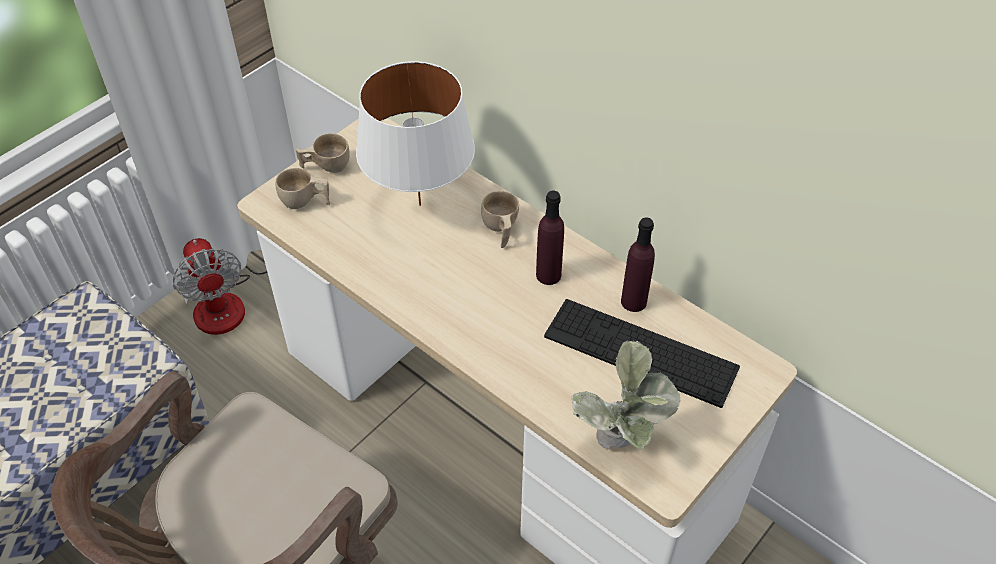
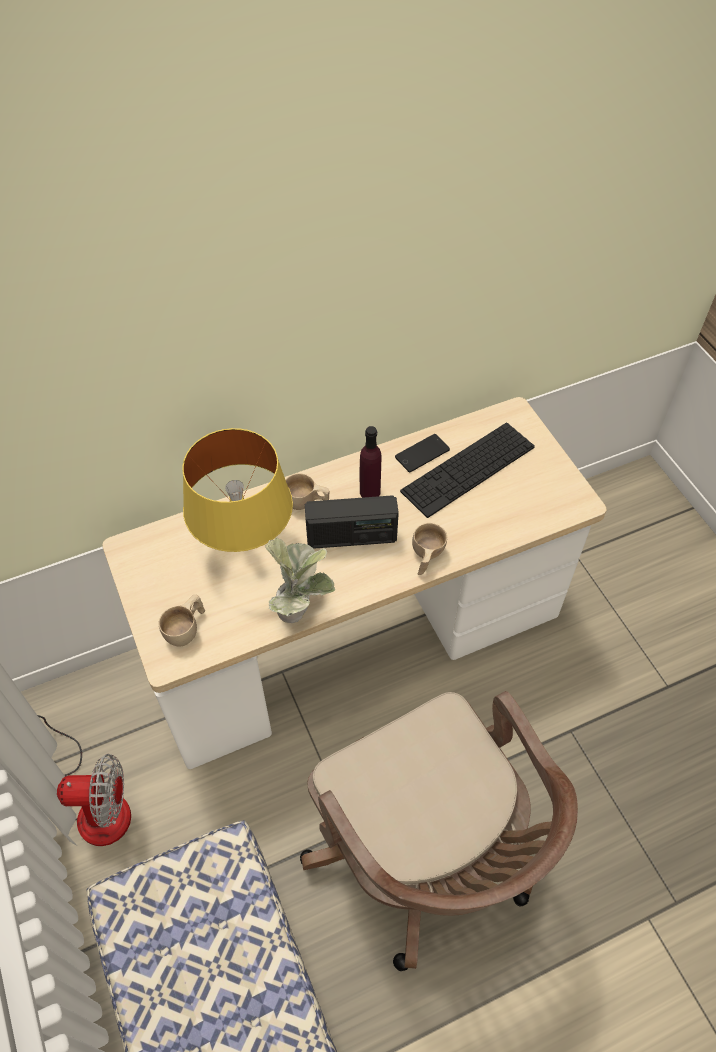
camera: 65 degrees left, 5 degrees up
(325, 166) = (151, 600): beige cup -> beige cup (425, 557)
(419, 205) = (245, 546): white table lamp -> yellow table lamp
(479, 281) = (351, 537): none -> radio
(621, 445) = (540, 513): potted plant -> potted plant (301, 610)
(633, 301) = (422, 453): purple bottle -> phone

